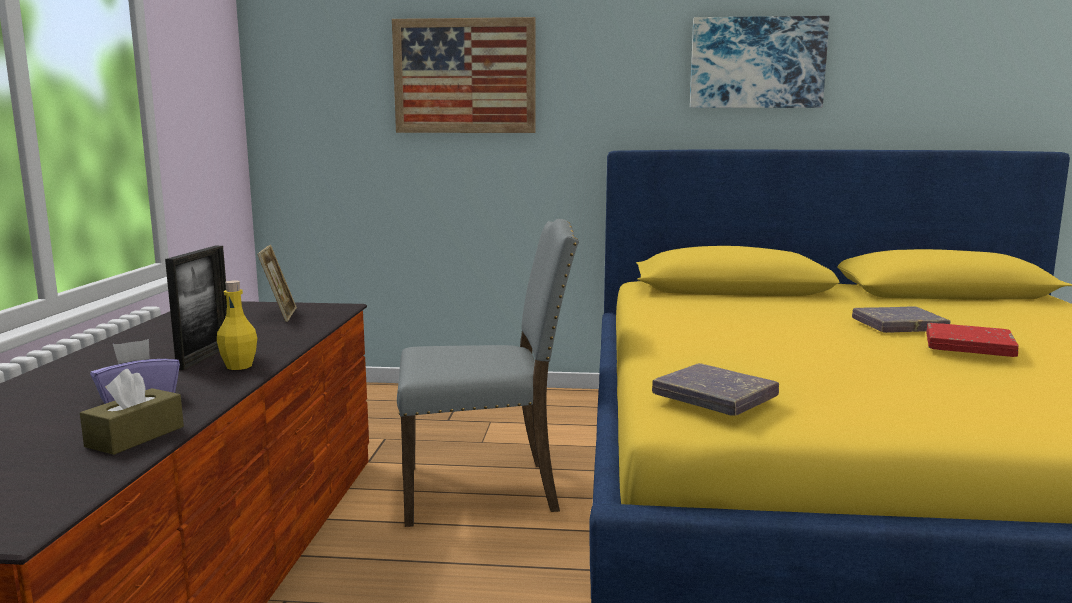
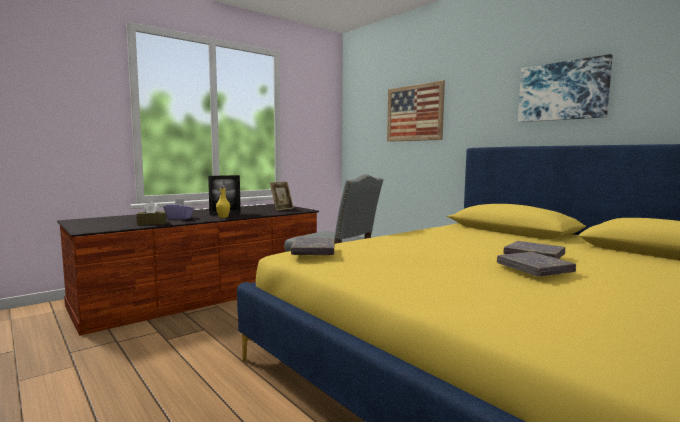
camera: 45 degrees right, 5 degrees down
(969, 346) = (534, 268): red book -> grey book

